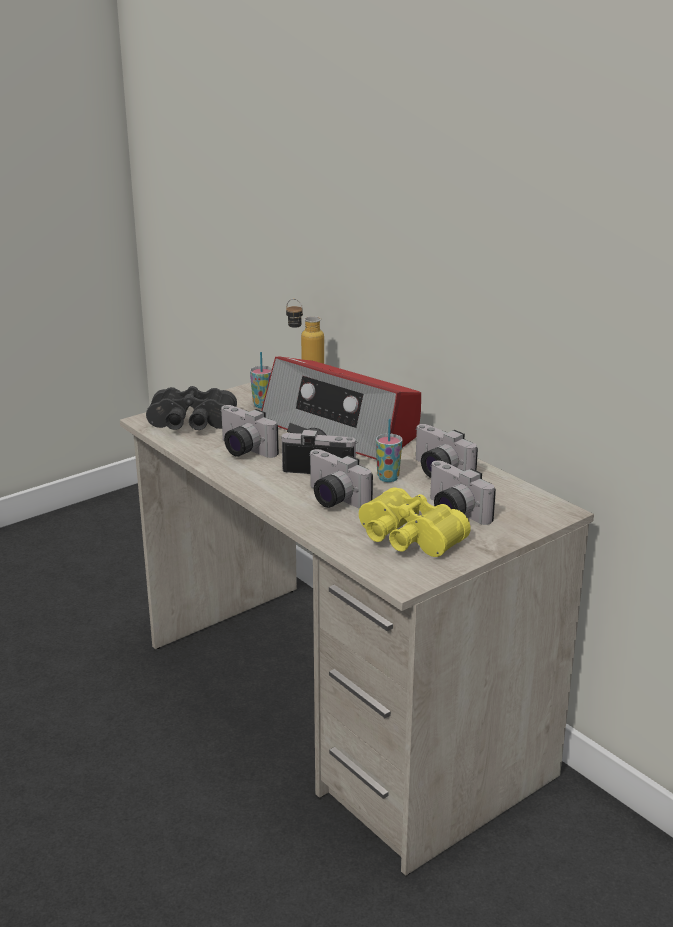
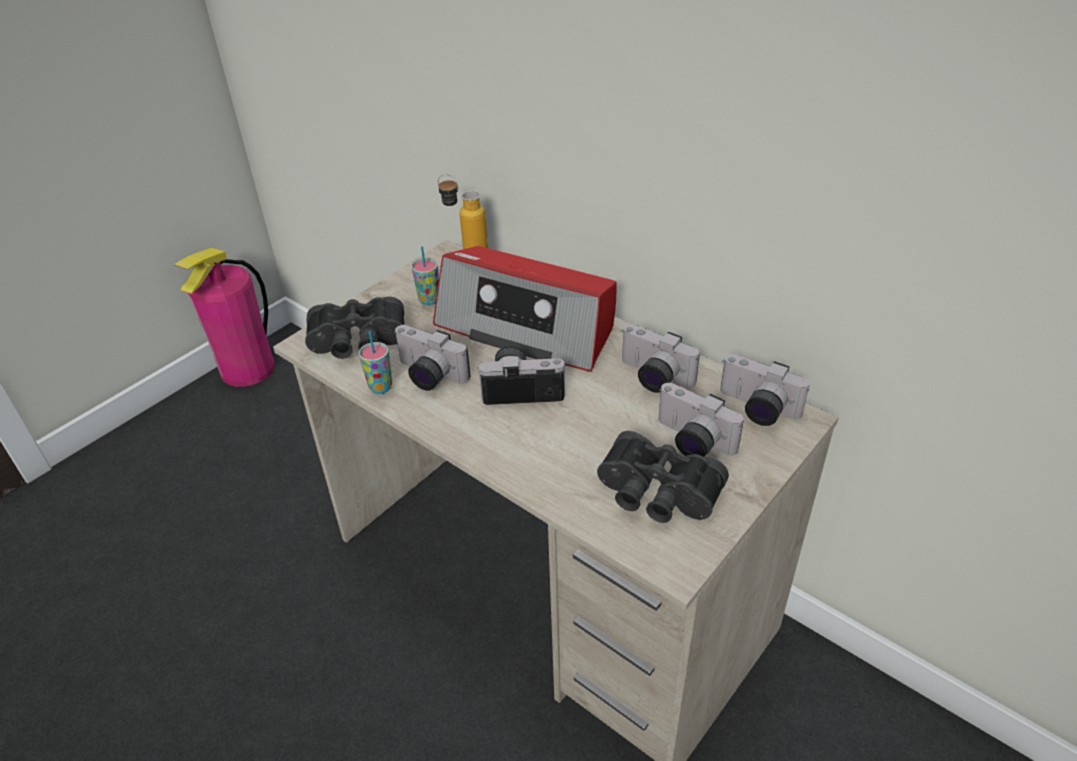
camera: 10 degrees left, 15 degrees up
(103, 508) = (248, 369): none -> fire extinguisher
(332, 499) = (553, 442): camera -> camera (756, 409)
(388, 478) = (603, 396): cup -> cup (380, 387)
(406, 539) = (656, 495): yellow binoculars -> black binoculars

